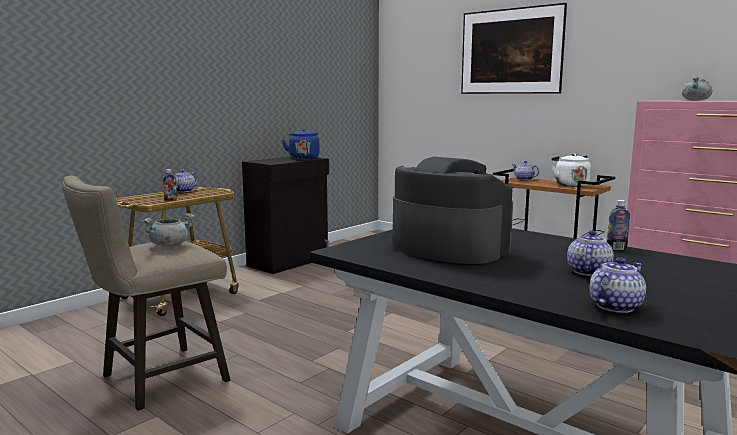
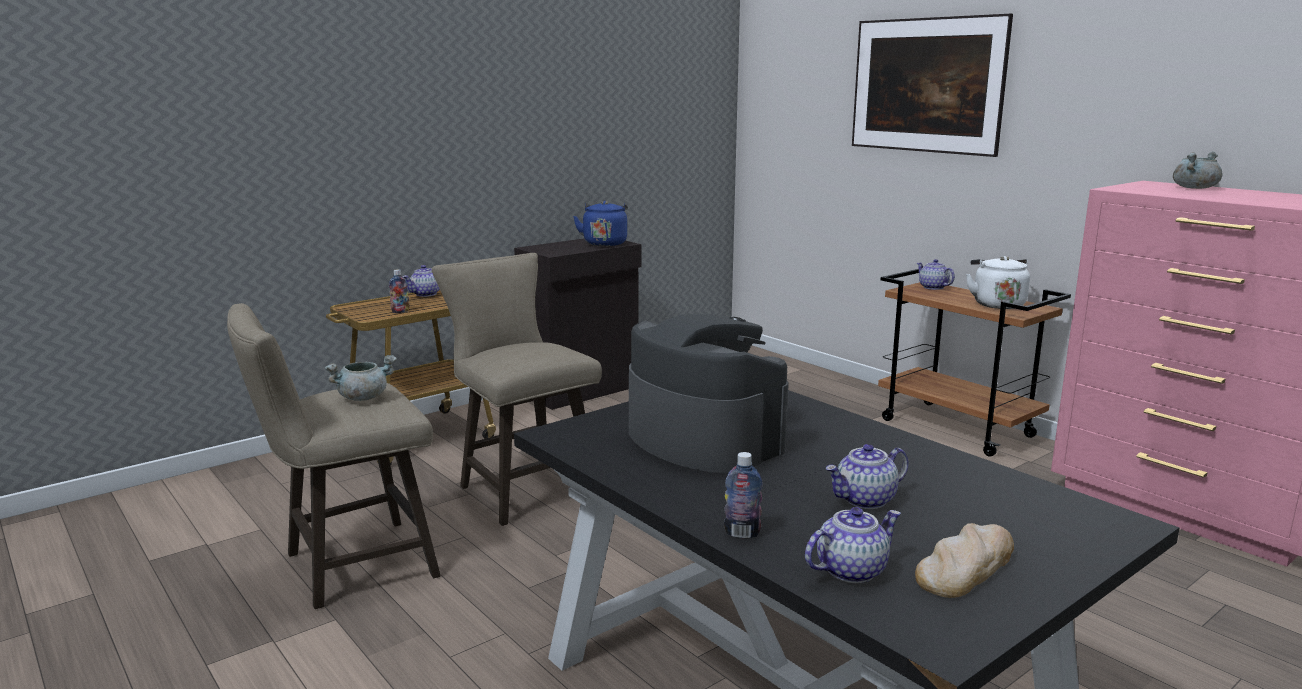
camera: 10 degrees right, 5 degrees up
(270, 321) = (522, 487): none -> beige stool
(588, 271) = (865, 500): teapot -> teapot turned 150 degrees counterclockwise
(616, 248) = (945, 456): bottle -> bottle (742, 533)
(688, 299) = (966, 566): none -> bread

